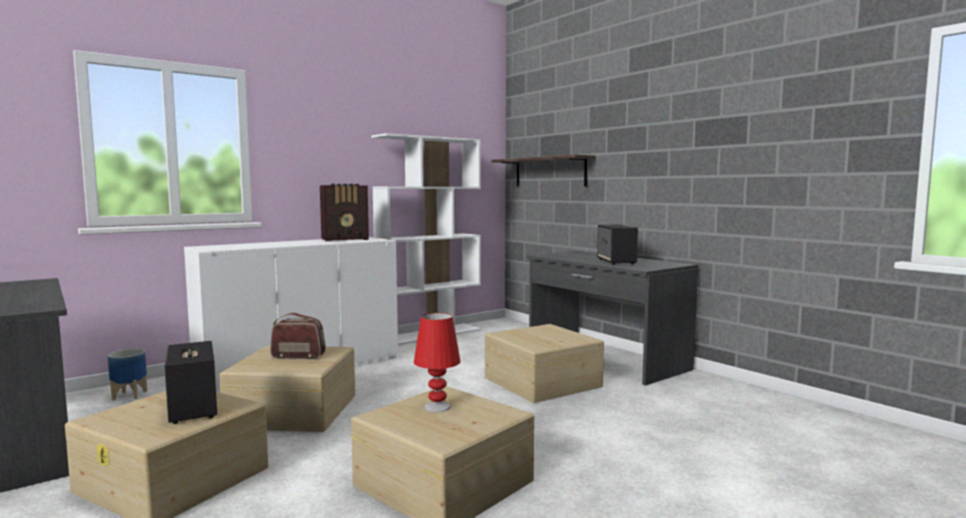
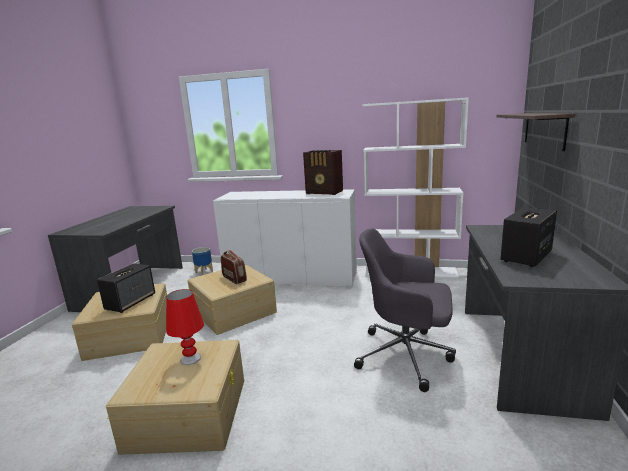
camera: 50 degrees right, 10 degrees up
(542, 381) = (406, 355): beige storage box -> grey office chair

